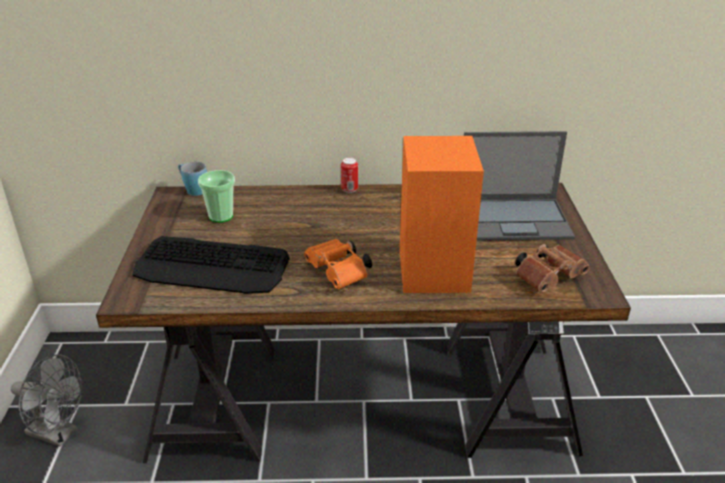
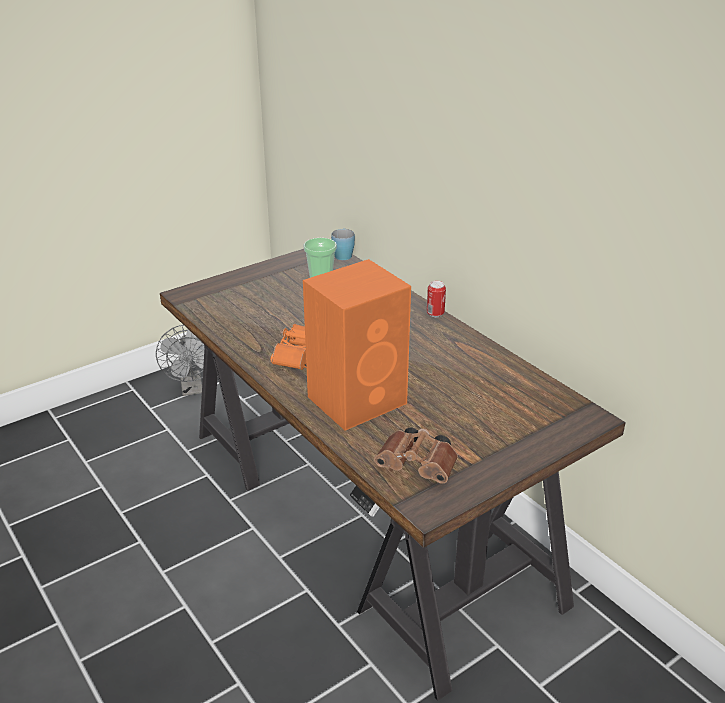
camera: 55 degrees right, 0 degrees up
(212, 267) = (252, 306): keyboard -> none
(515, 219) = (502, 415): laptop -> none

